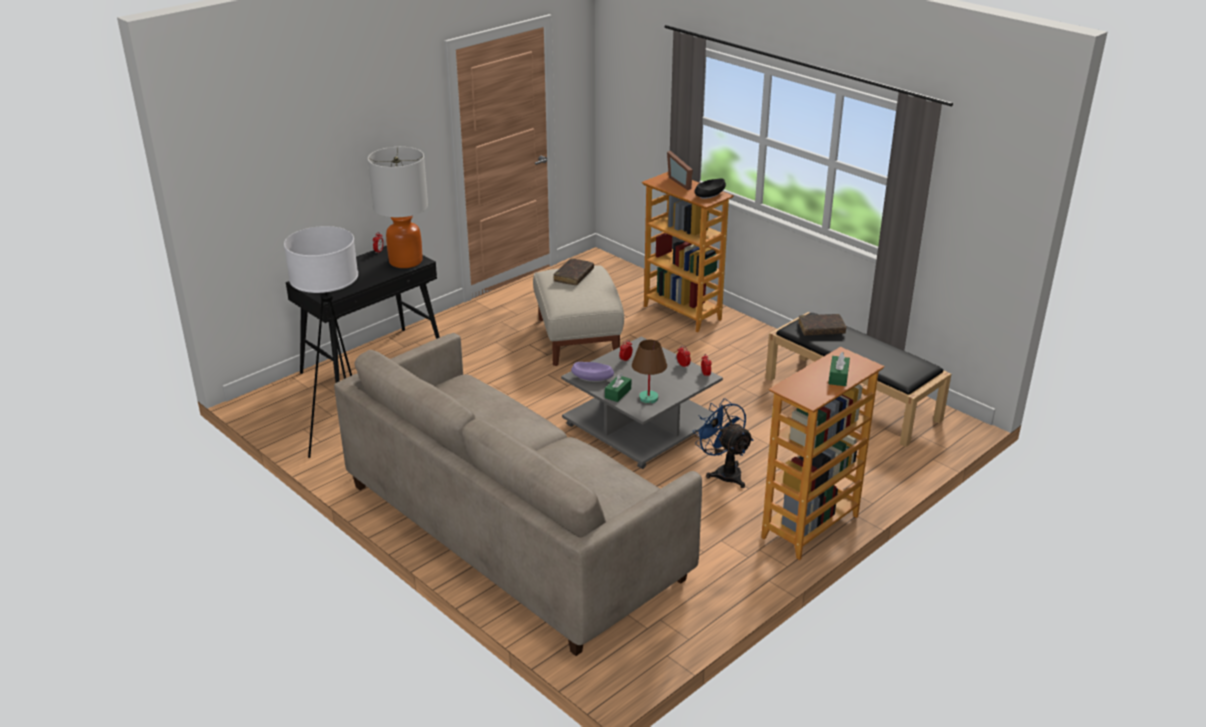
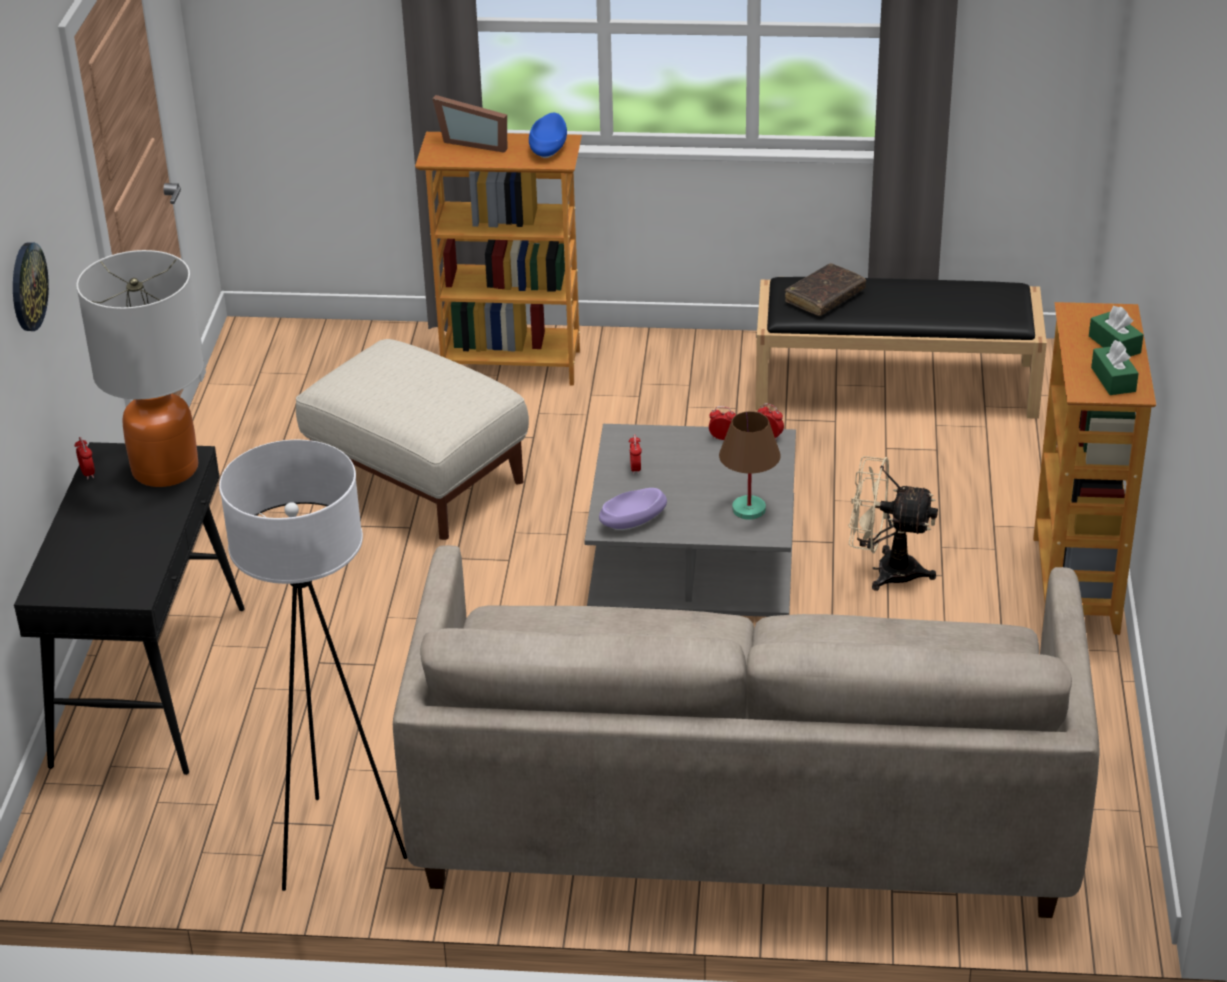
camera: 40 degrees left, 5 degrees up
(362, 147) = (27, 286): none -> wall clock
(573, 276) = (384, 374): brown book -> none
(618, 393) = (700, 524): green tissue box -> green tissue box (1113, 379)
(710, 195) = (548, 147): black bowl -> blue bowl
(724, 472) = (885, 571): blue fan -> beige fan

